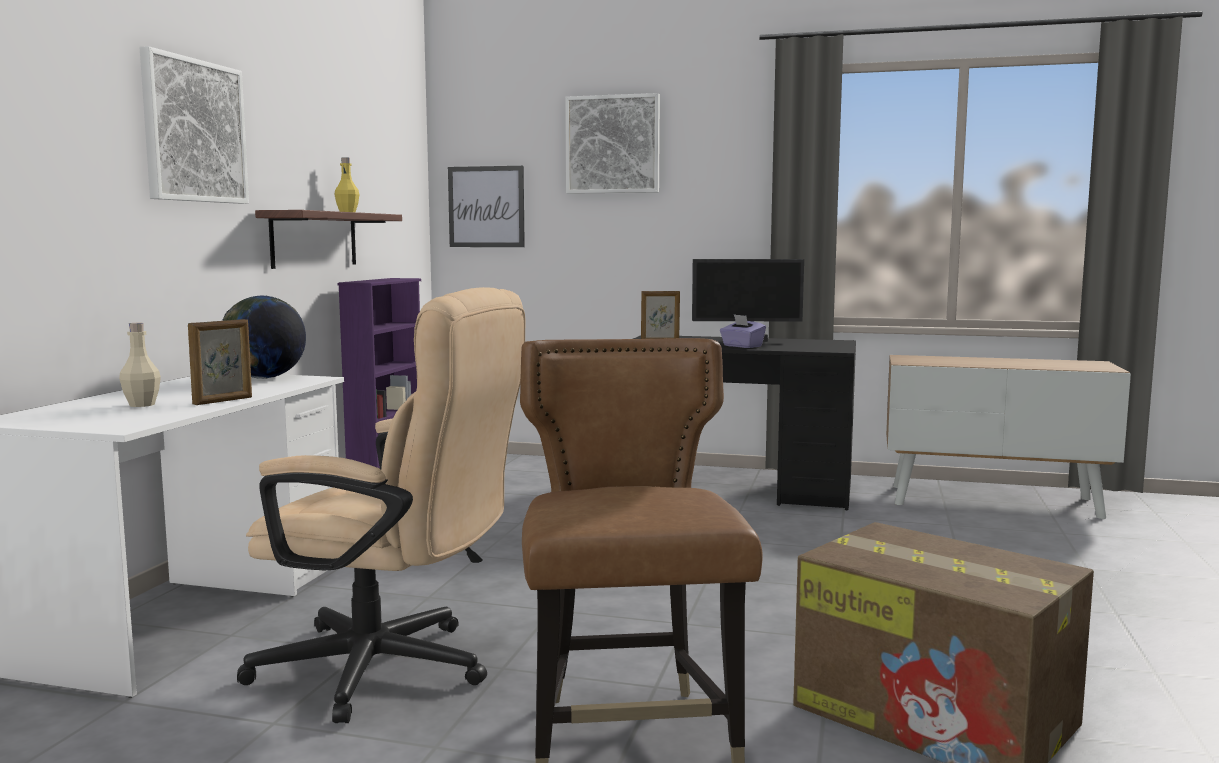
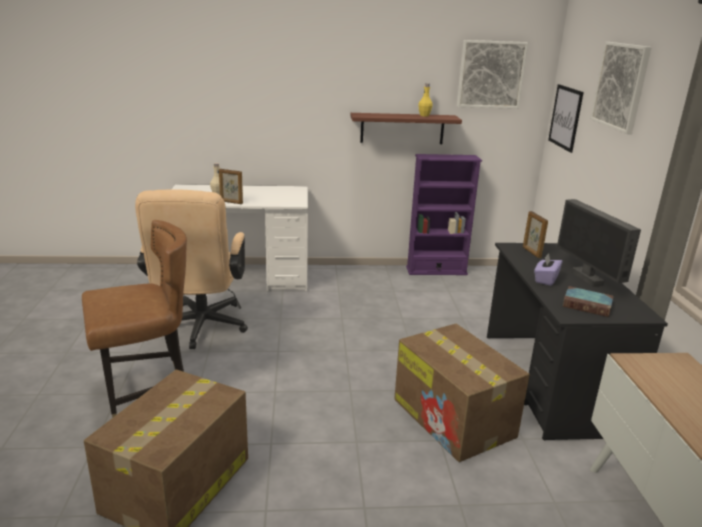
camera: 70 degrees right, 15 degrees up
(194, 131) = (308, 75): picture -> picture (491, 74)
(265, 378) = (293, 196): globe -> none
(797, 536) = (454, 419): none -> cardboard box
(813, 346) = (588, 305): none -> book

